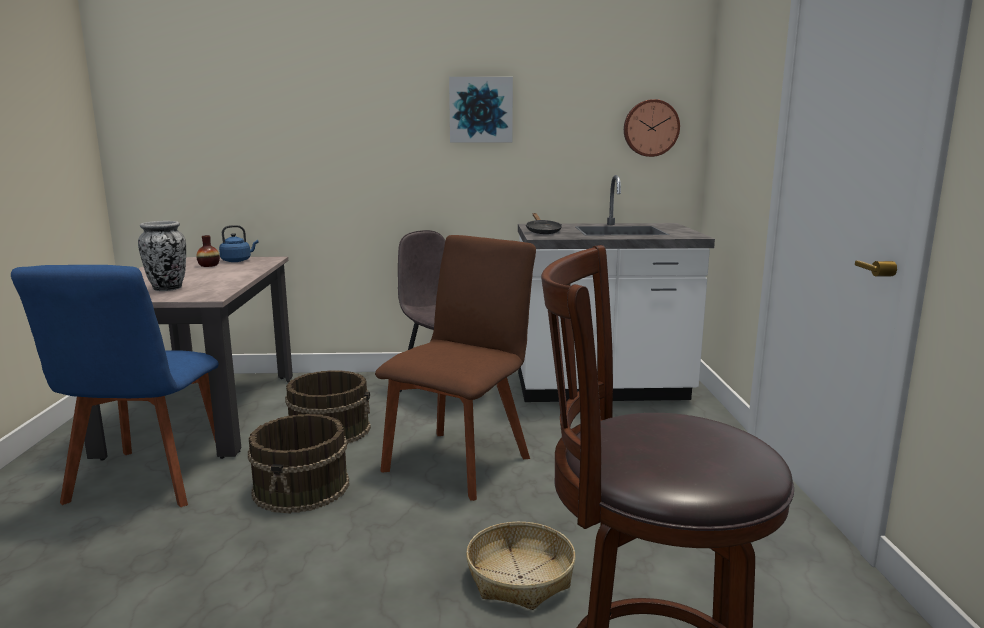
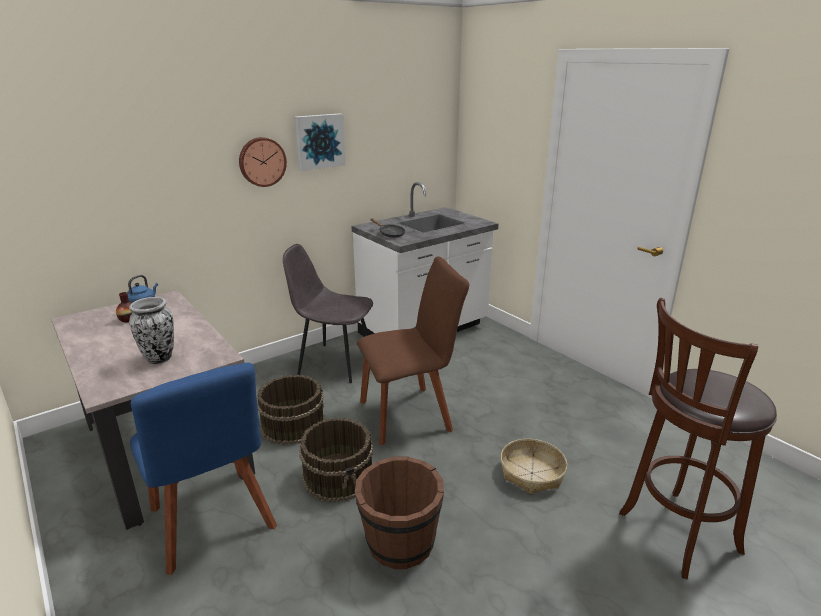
camera: 35 degrees left, 10 degrees up
(261, 573) = (400, 543): none -> brown bucket
(460, 461) = (409, 414): brown chair -> brown chair turned 75 degrees clockwise
(650, 128) = (427, 143): wall clock -> wall clock (262, 162)

